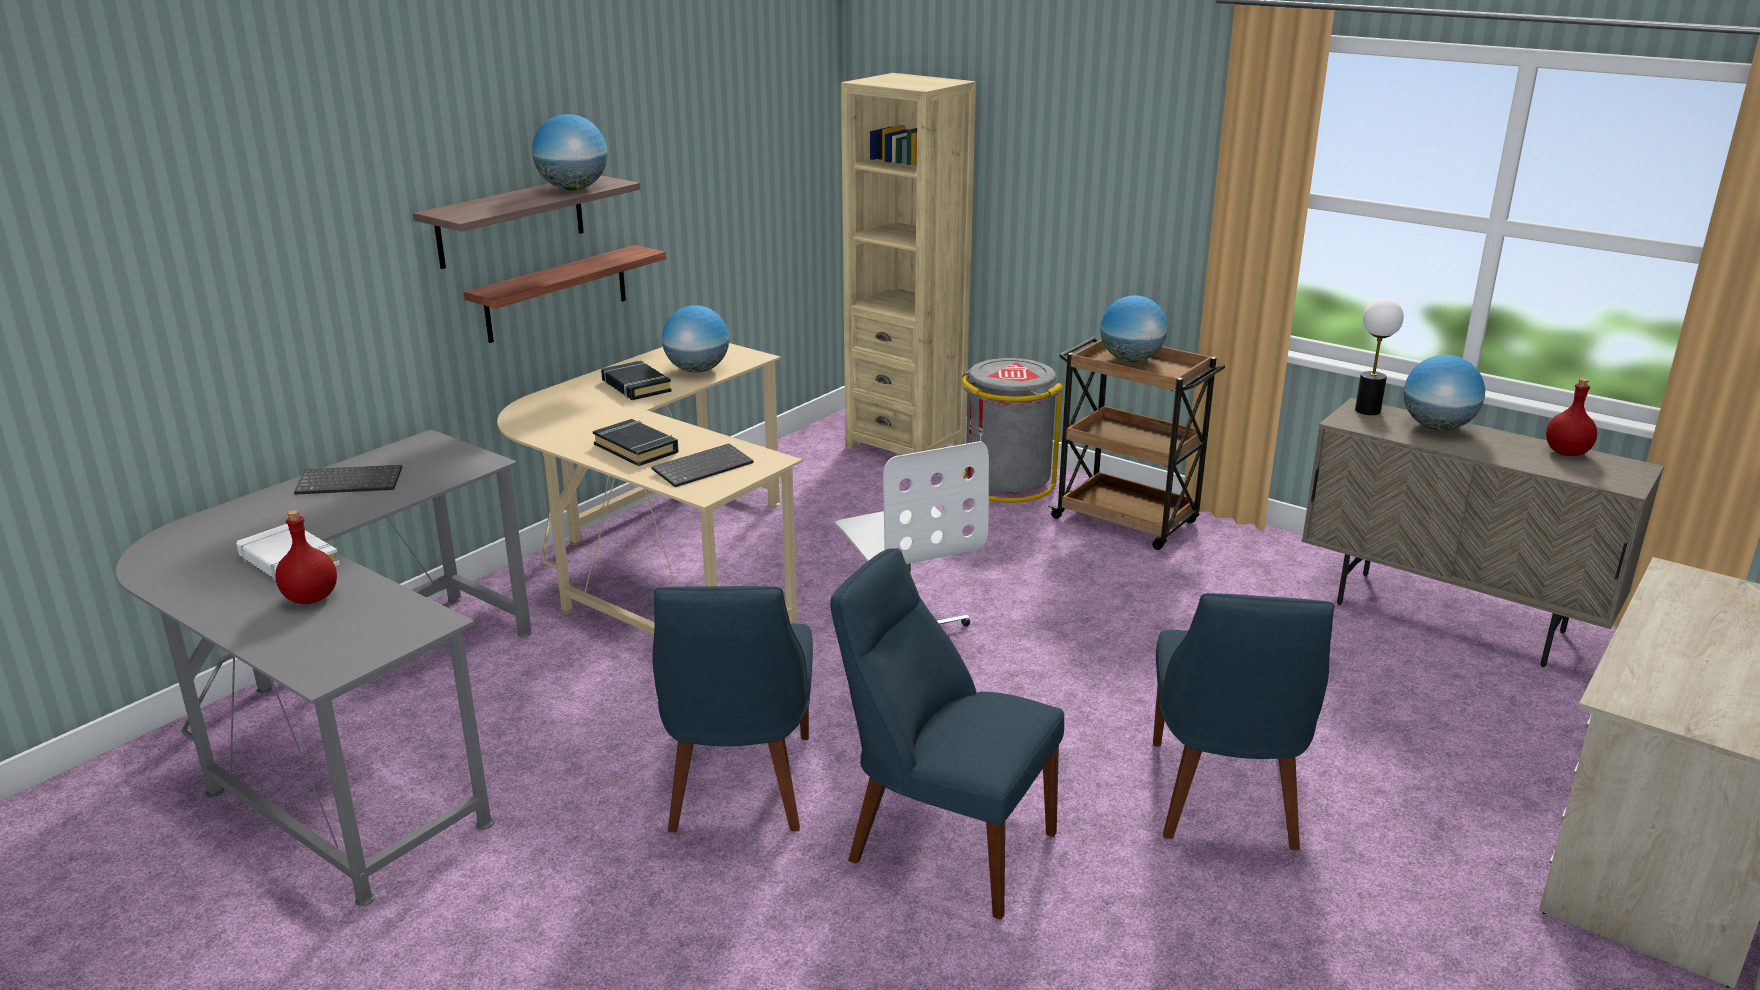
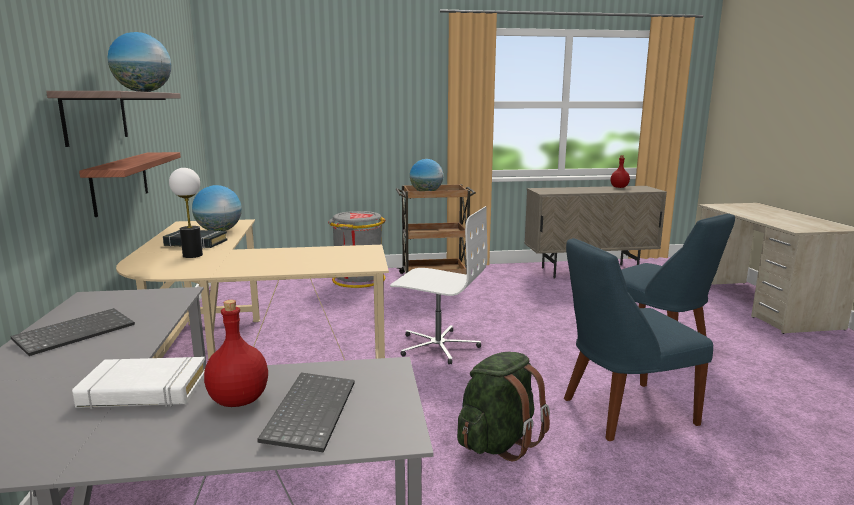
camera: 45 degrees left, 10 degrees down
(636, 448) = (275, 262): black book -> none
(703, 467) = (339, 258): keyboard -> keyboard (309, 411)
(738, 788) = (498, 442): blue chair -> green backpack
(905, 446) = (282, 280): beige bookcase -> none
(1367, 410) = (542, 189): table lamp -> table lamp (192, 255)
(1437, 427) = (572, 189): globe -> none

